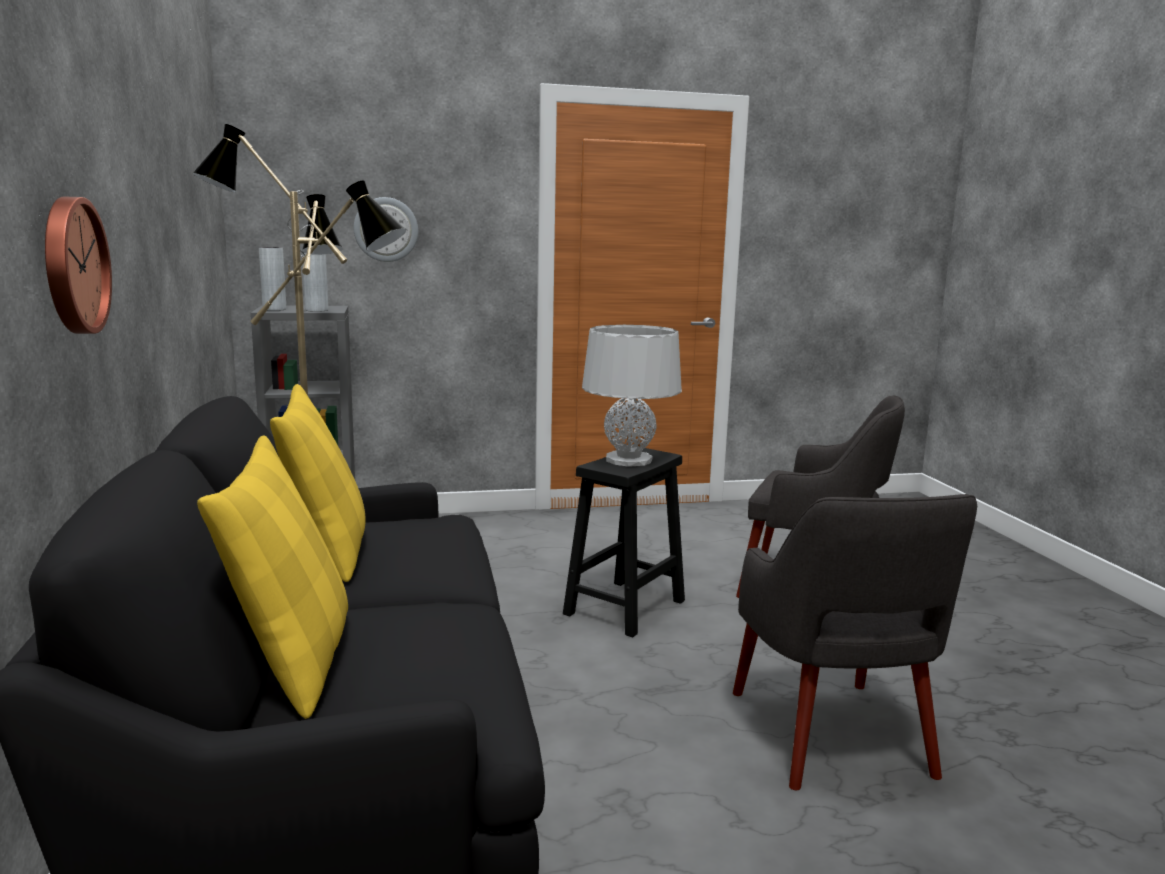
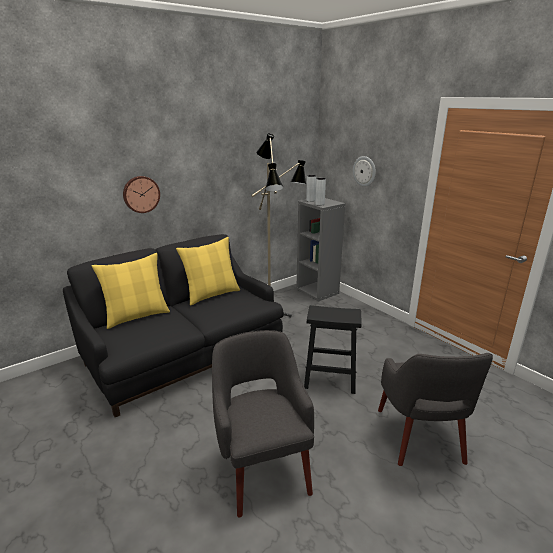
camera: 65 degrees right, 10 degrees up
(628, 460) = (334, 313): grey table lamp -> none
(831, 735) = (262, 468): grey armchair -> grey armchair turned 105 degrees clockwise

